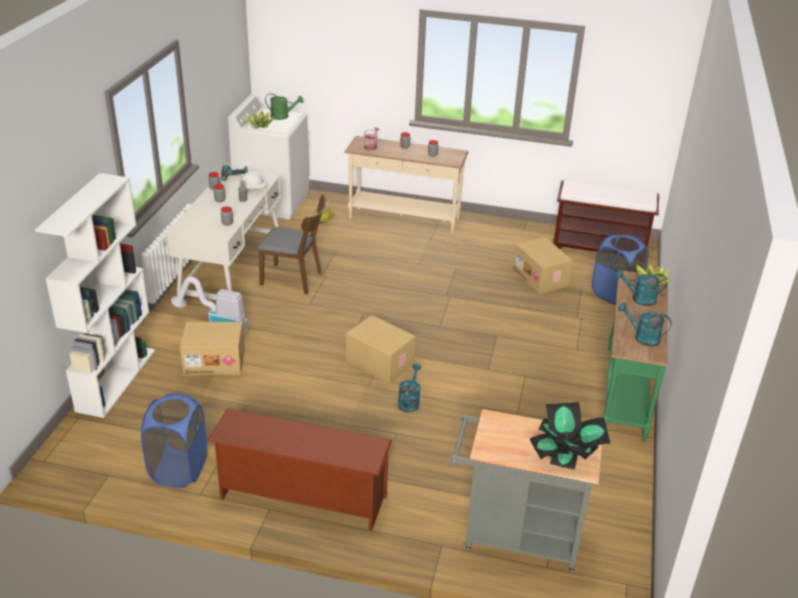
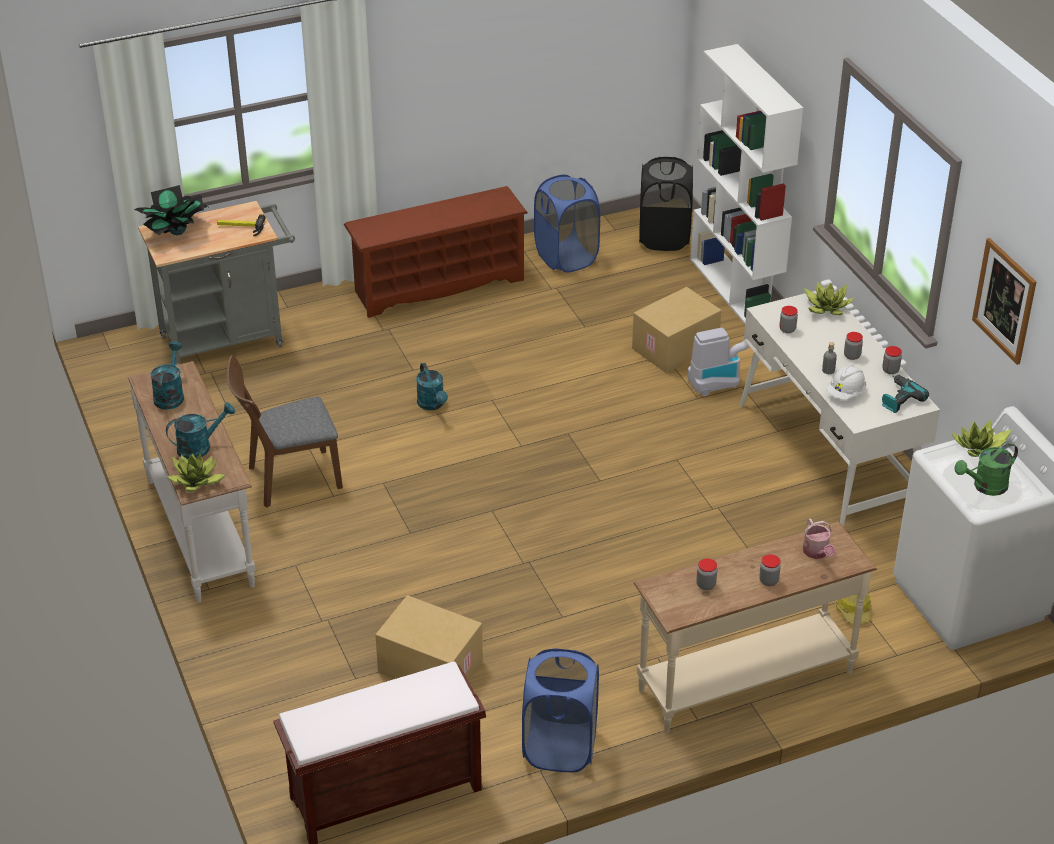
camera: 145 degrees right, 5 degrees up
(89, 446) = (664, 238): none -> black laundry basket
(188, 223) = (826, 307): none -> potted plant
(210, 76) = (1004, 300): none -> picture
(295, 279) = (739, 484): brown chair -> brown chair (287, 479)
(379, 362) = (510, 429): cardboard box -> none
(506, 433) = (240, 227): none -> hammer
(615, 294) = (299, 693): blue laundry basket -> blue laundry basket (559, 748)
(624, 392) = (202, 532): green console table -> white console table
(642, 337) = (170, 395): turquoise watering can -> turquoise watering can turned 75 degrees counterclockwise

